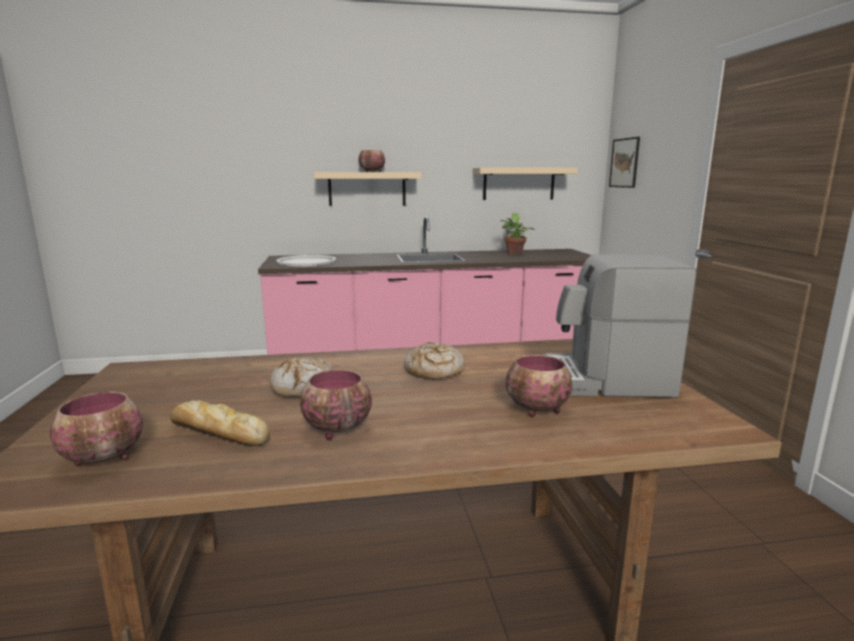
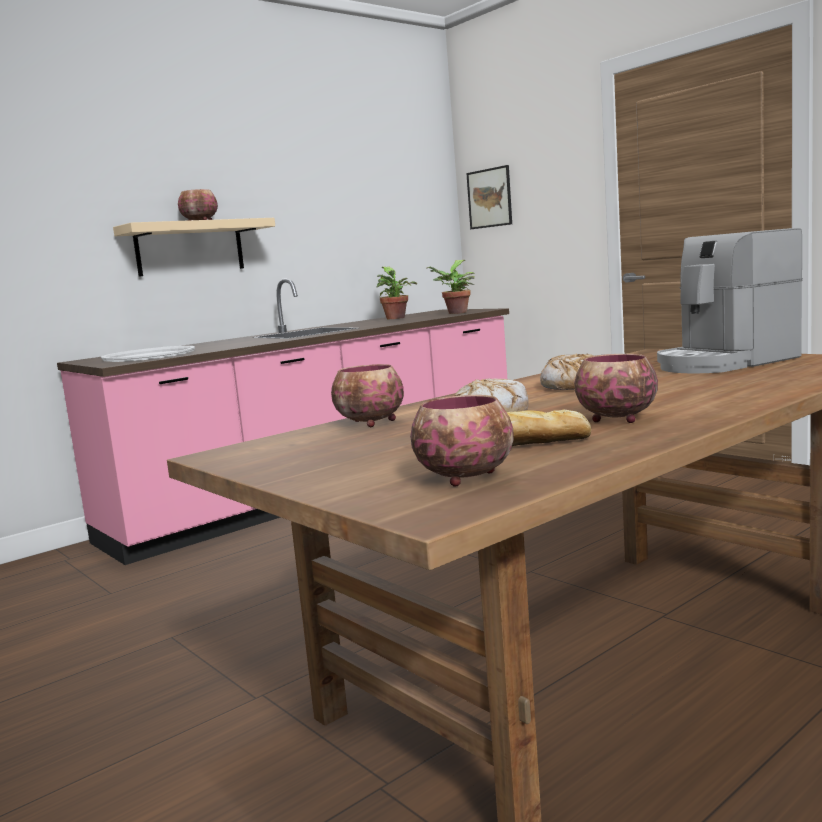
camera: 30 degrees left, 5 degrees down
(518, 183) = (373, 231): beige shelf -> none
(536, 410) = (730, 380): bowl -> bowl (370, 423)
(559, 257) = (455, 313): none -> potted plant

